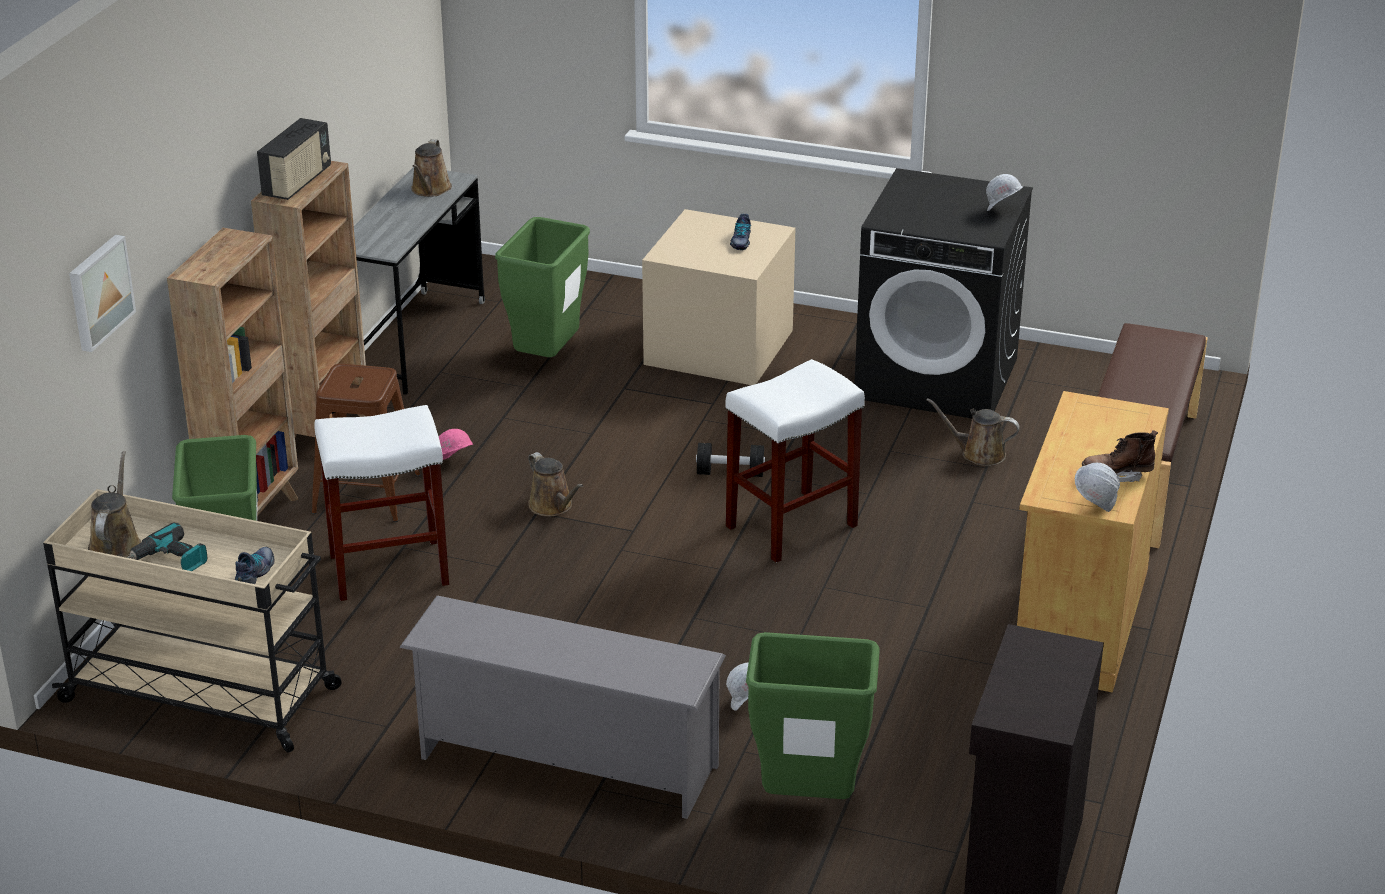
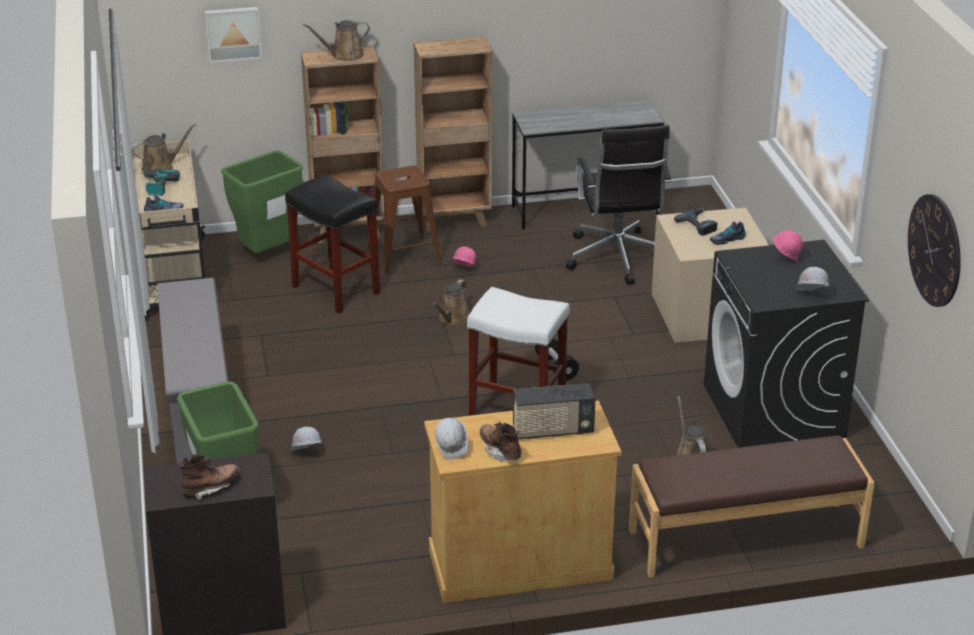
camera: 60 degrees right, 0 degrees up
(297, 182) = (449, 46): radio -> radio (552, 431)
(387, 570) = (334, 289): white stool -> black stool
(430, 190) = (624, 114): brown watering can -> brown watering can (344, 55)
(547, 358) = (617, 259): green trash can -> black office chair
(692, 244) = (699, 224): none -> power drill
(916, 198) = (786, 259): none -> pink hard hat
(1056, 683) = (211, 488): none -> brown boot
(1113, 91) = (935, 250): none -> wall clock

